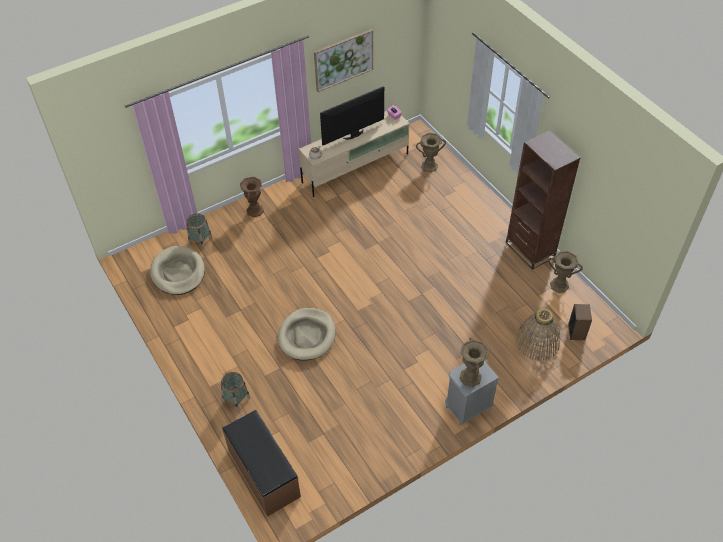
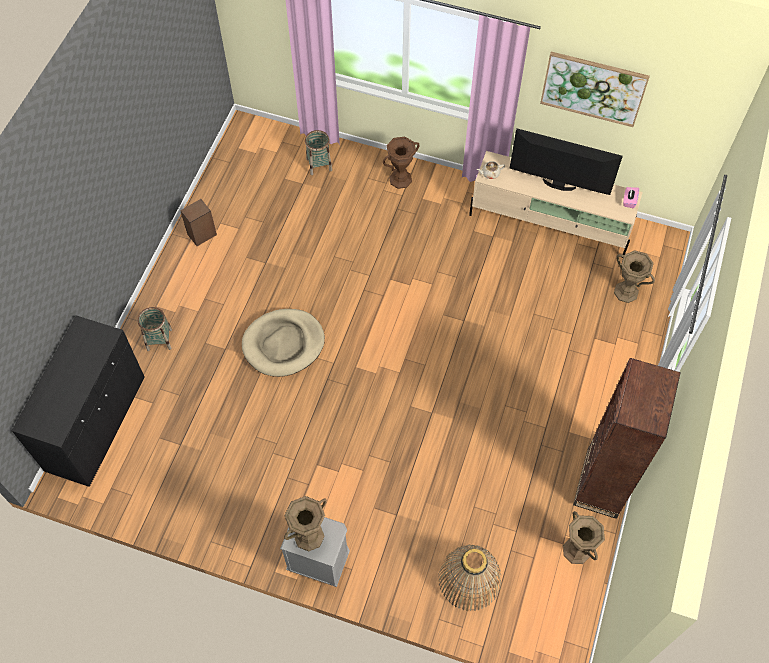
camera: 50 degrees right, 10 degrees up
(178, 272) = (264, 177): beige dog bed -> none
(263, 473) = (96, 424): brown bench -> black cabinet
(576, 332) = (523, 614): speaker -> speaker (202, 234)

